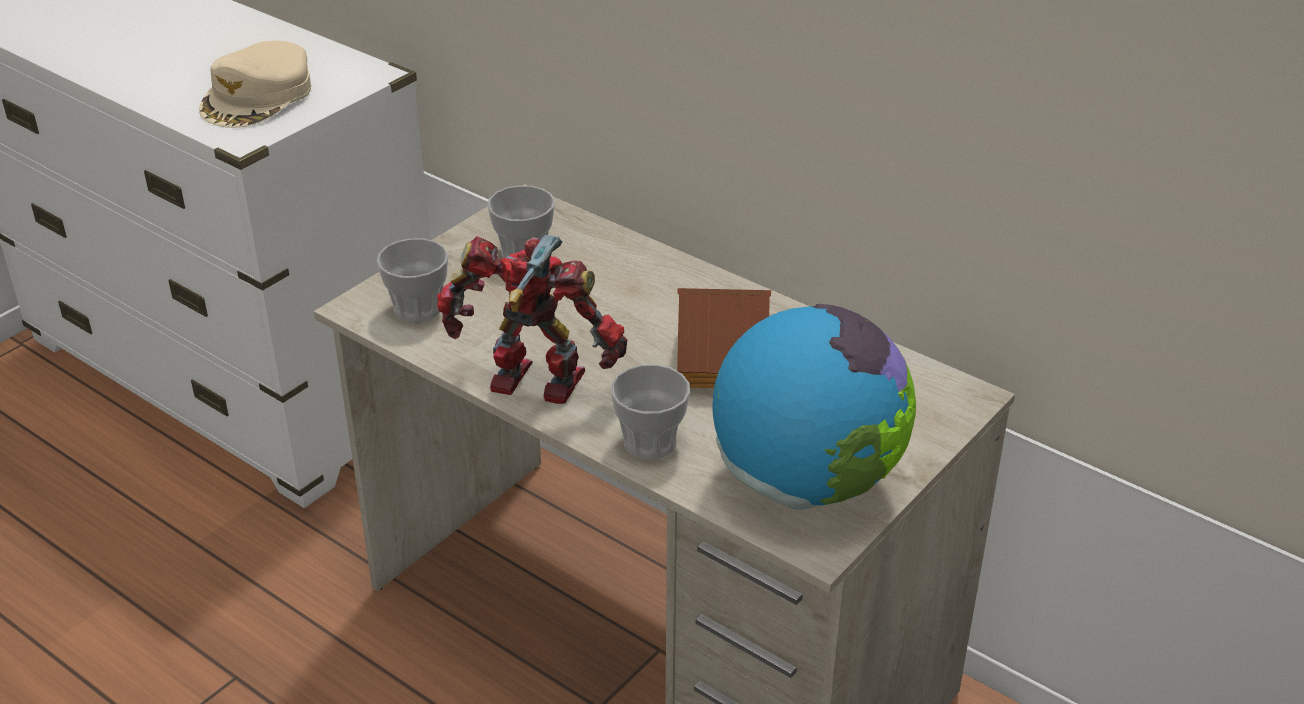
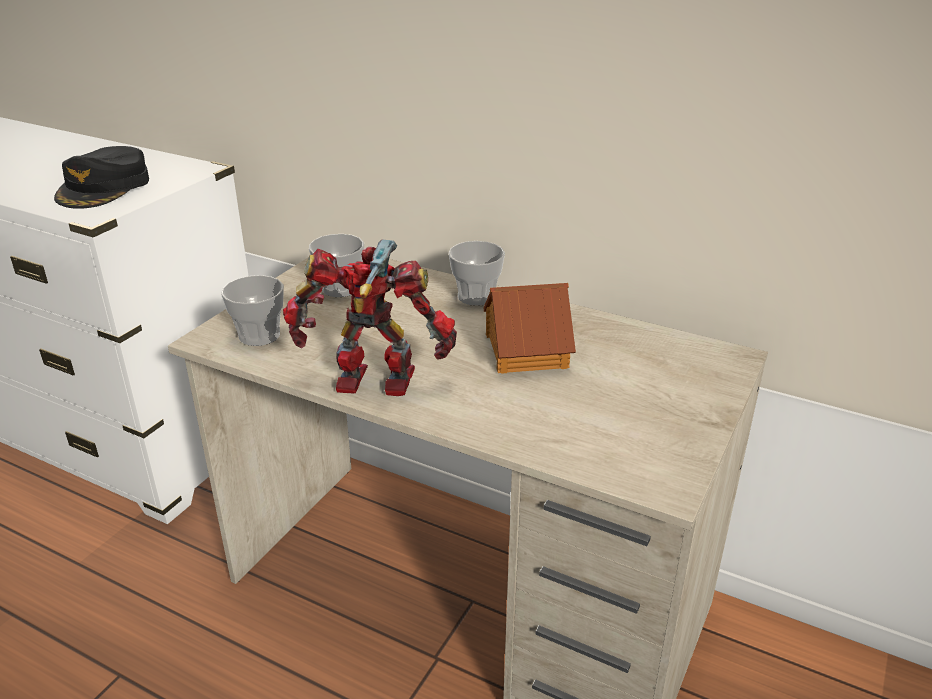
camera: 10 degrees left, 5 degrees down
(258, 97) = (105, 188): beige cap -> black cap
(650, 442) = (488, 418): cup -> cup (476, 296)
(806, 483) = (634, 437): globe -> none

